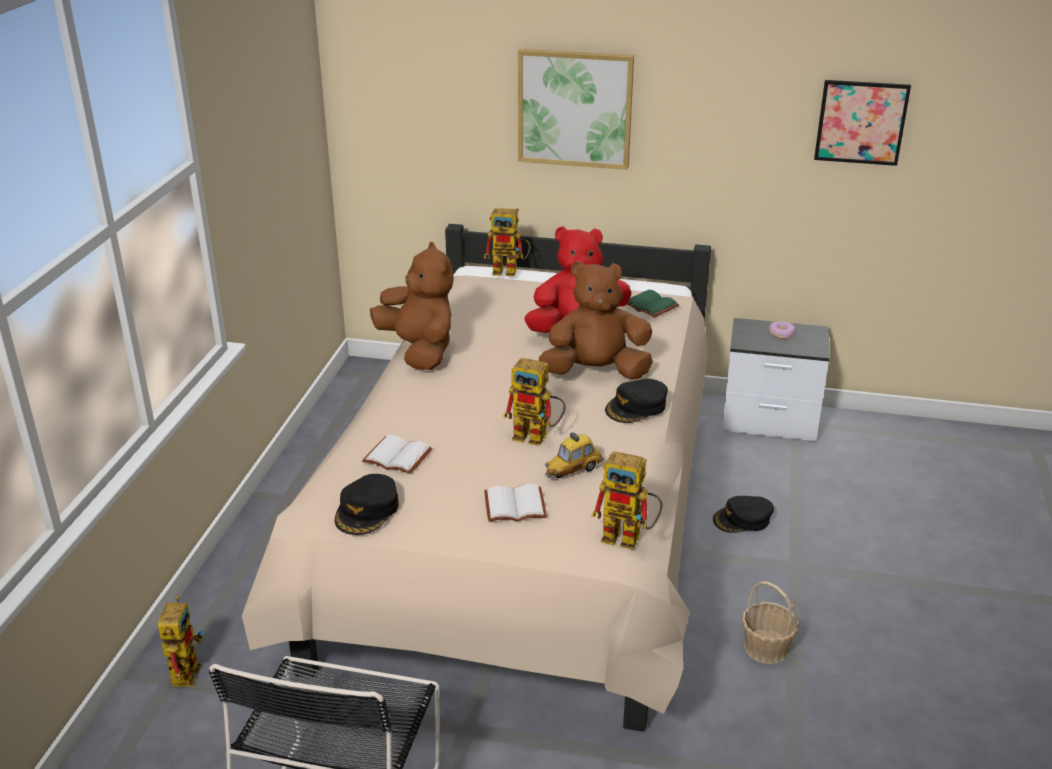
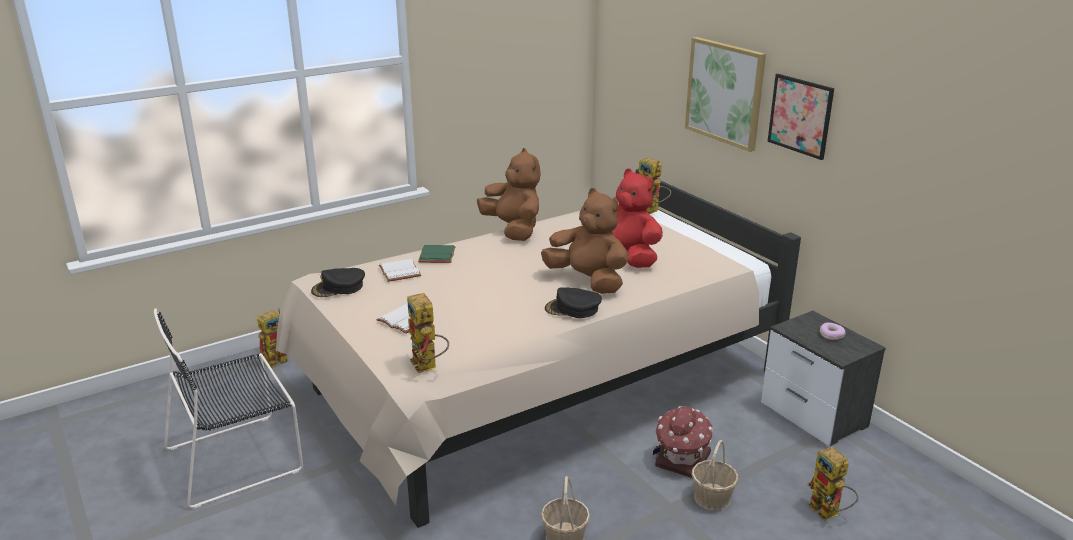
camera: 45 degrees right, 5 degrees down
(419, 351) = (513, 230): brown plush toy -> brown plush toy turned 45 degrees counterclockwise
(538, 436) = (485, 296): toy robot -> toy robot (829, 513)
(573, 471) = (468, 321): toy car -> none
(648, 305) = (702, 261): green book -> green book (436, 255)
(743, 520) = (681, 461): black cap -> toy house
(808, 536) = (712, 498): none -> basket
(861, 122) = (931, 150): picture -> picture (800, 116)

